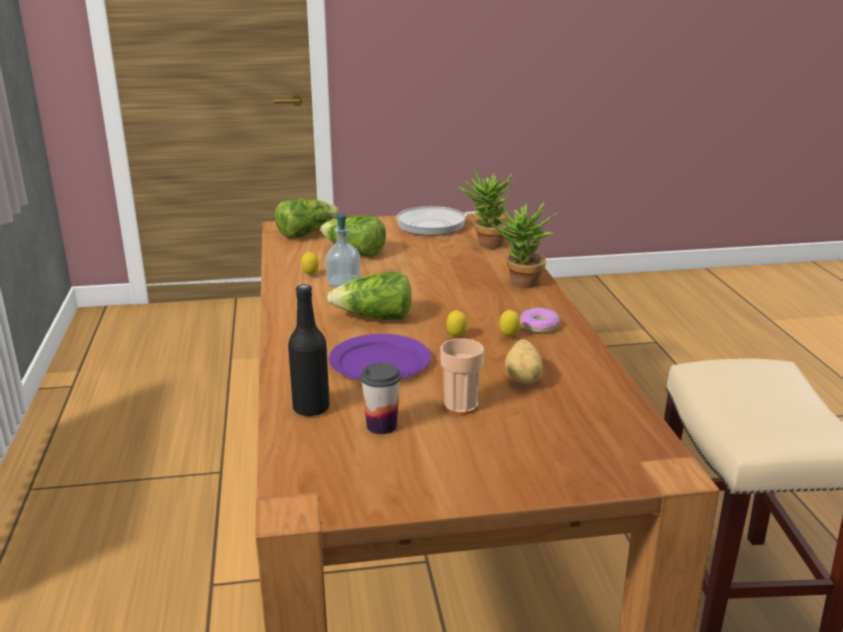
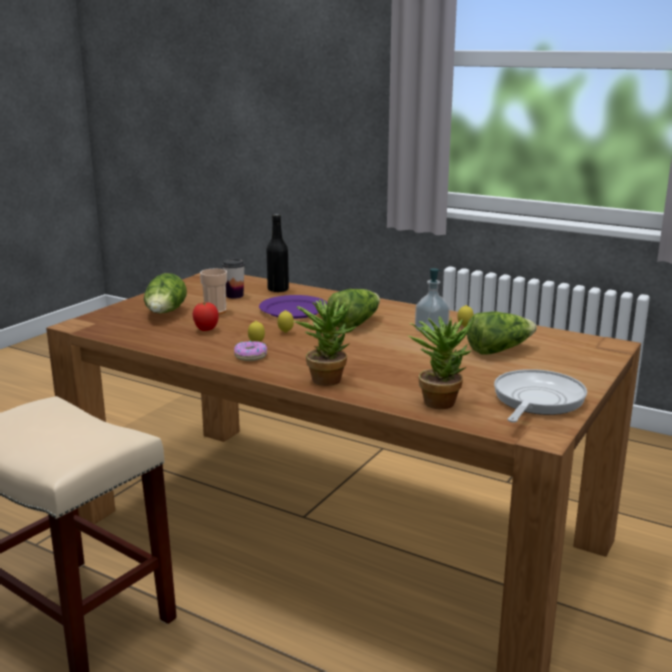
camera: 130 degrees right, 5 degrees down
(306, 233) = (577, 347): lettuce -> lettuce (165, 313)
(524, 378) = (206, 330): potato -> tomato

